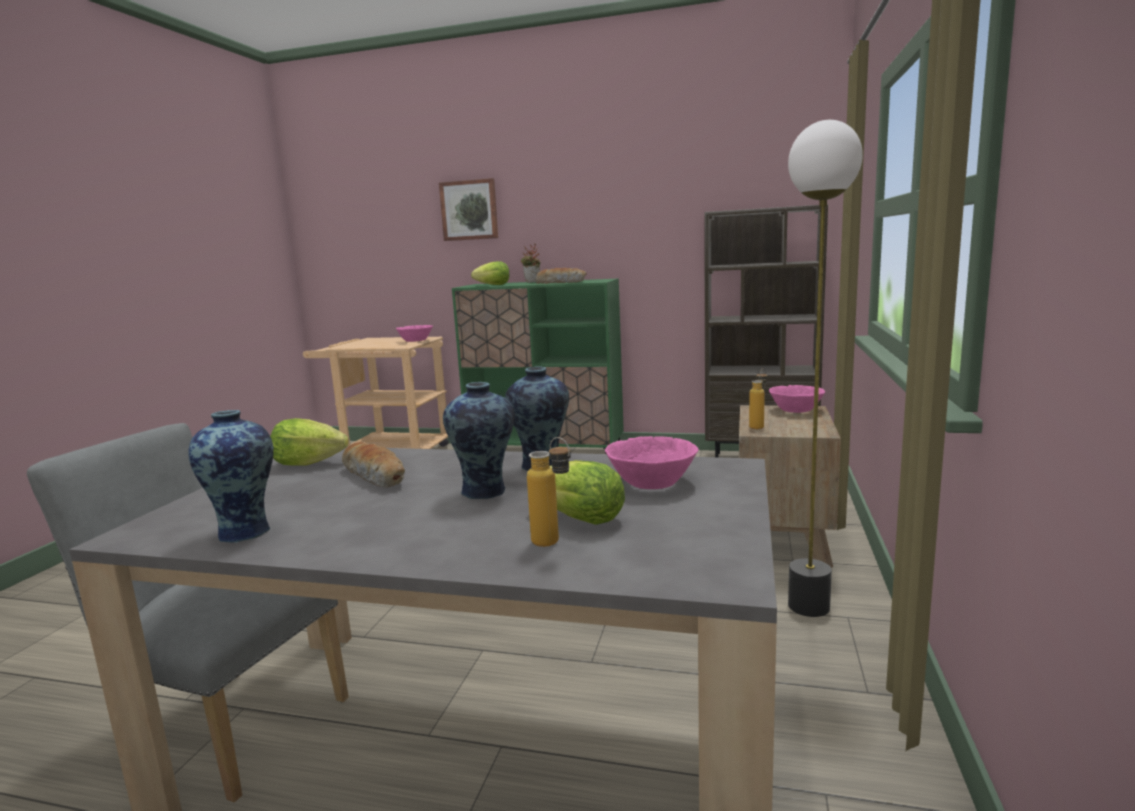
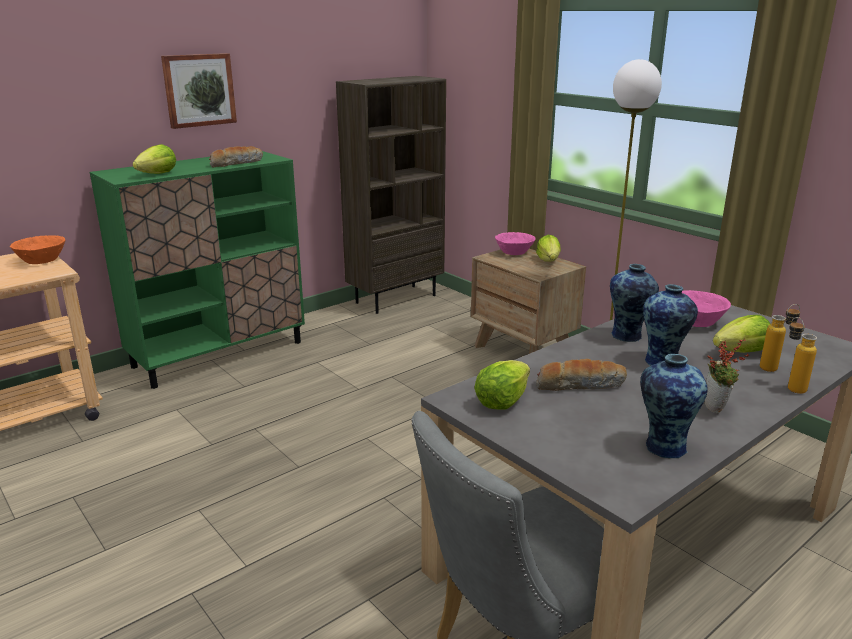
camera: 55 degrees left, 10 degrees up
(416, 341) = (42, 260): pink bowl -> orange bowl
(469, 210) = (68, 74): picture -> picture (199, 90)
(532, 282) = (180, 164): potted plant -> potted plant (717, 408)
(758, 426) = (530, 270): bottle -> bottle (791, 386)
(809, 424) = (548, 261): none -> lettuce

